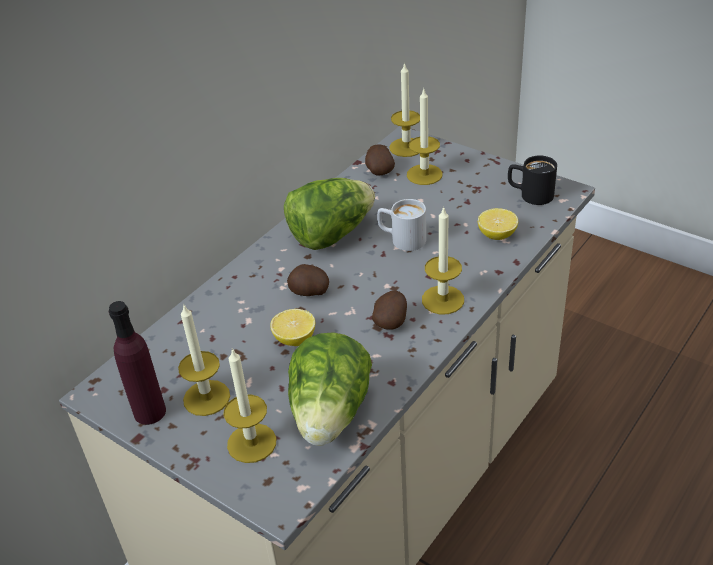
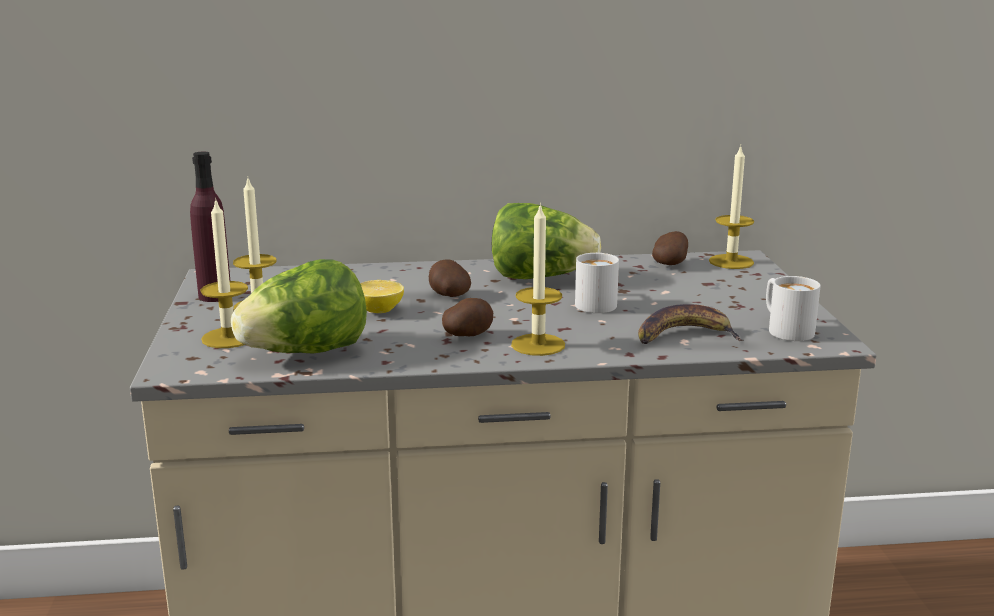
camera: 45 degrees right, 20 degrees down
(424, 174) = (707, 280): candle -> none
(497, 235) = (685, 336): lemon -> banana
(530, 194) = (785, 329): black mug -> white mug

